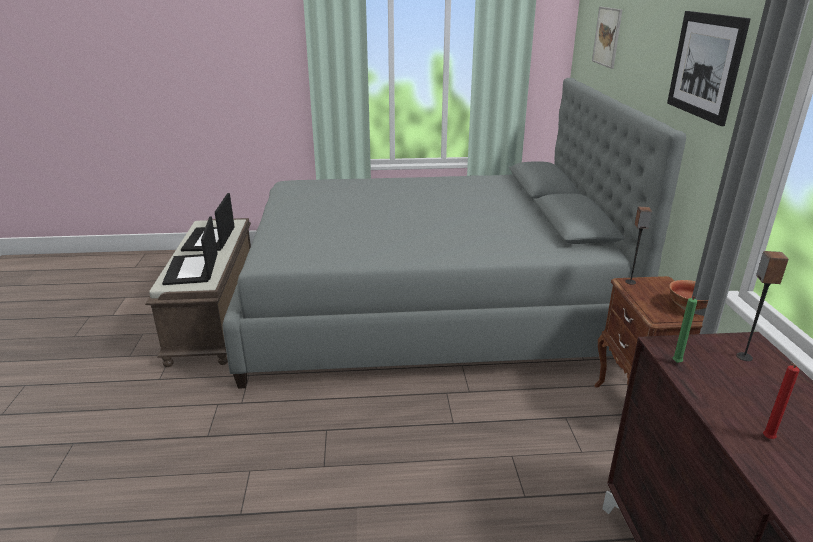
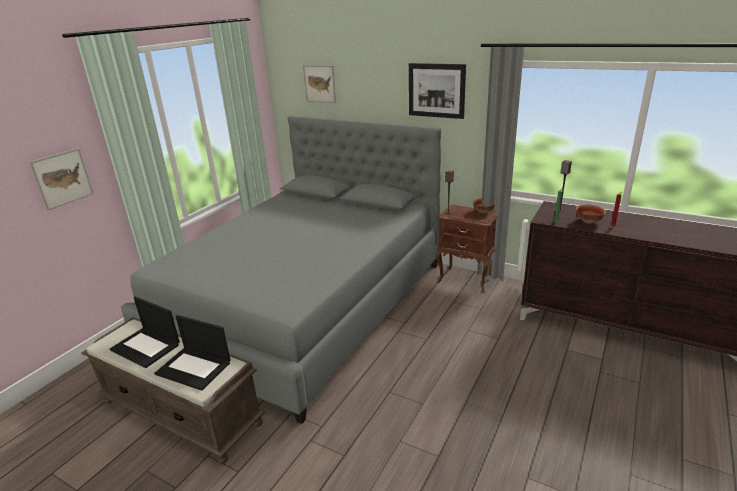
camera: 55 degrees left, 0 degrees up
(265, 74) = (62, 178): none -> picture
(744, 401) = (588, 221): none -> bowl

